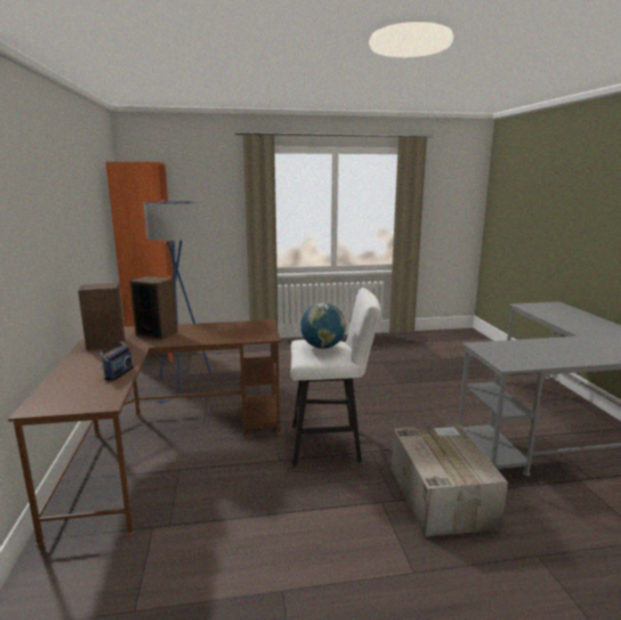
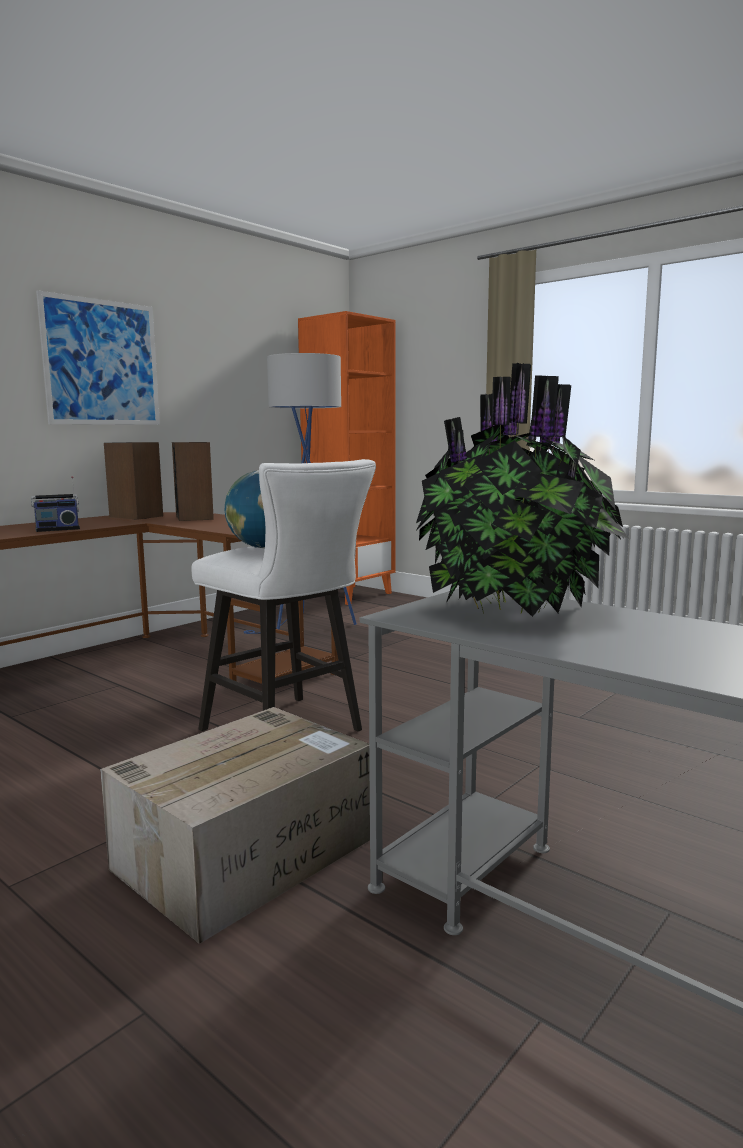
camera: 50 degrees right, 5 degrees down
(49, 220) = (102, 363): none -> picture
(513, 350) = (516, 609): none -> potted plant

